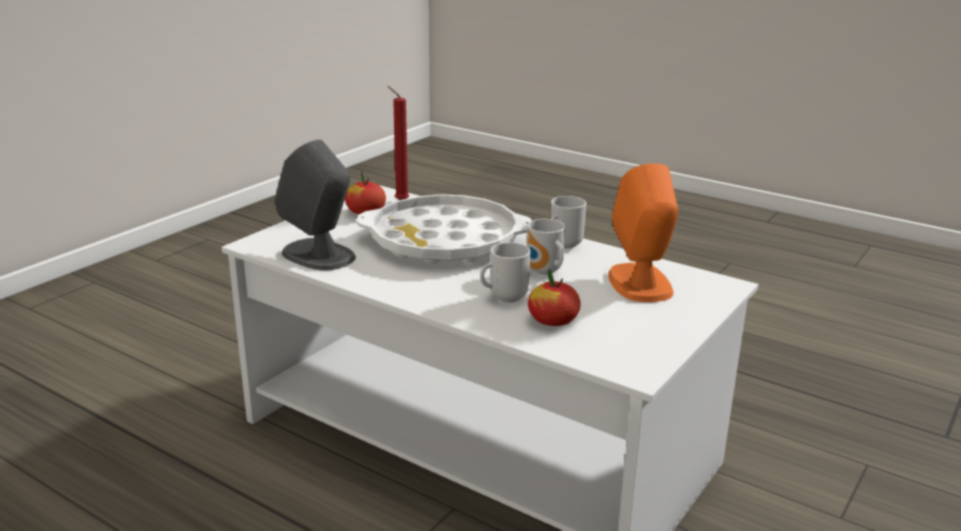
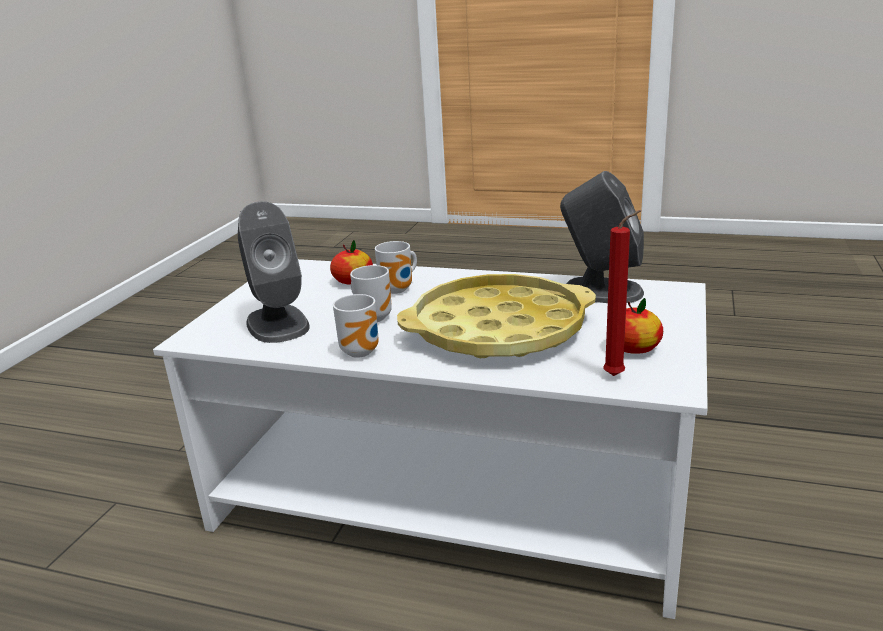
camera: 165 degrees right, 0 degrees up
(444, 241) = (497, 329): white tray -> yellow tray
(640, 283) = (277, 324): orange speaker -> grey speaker

